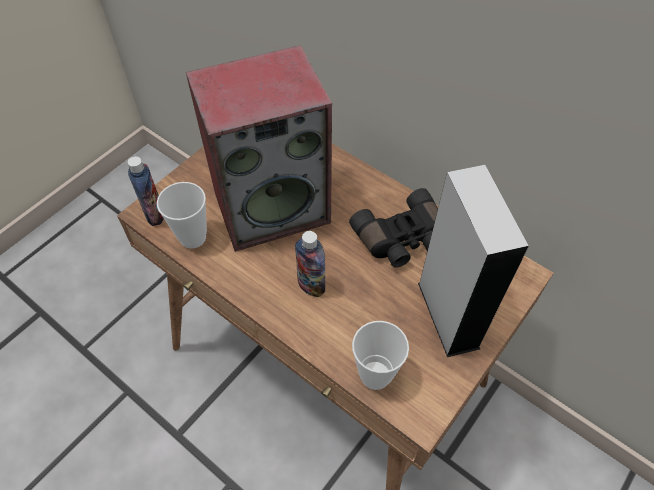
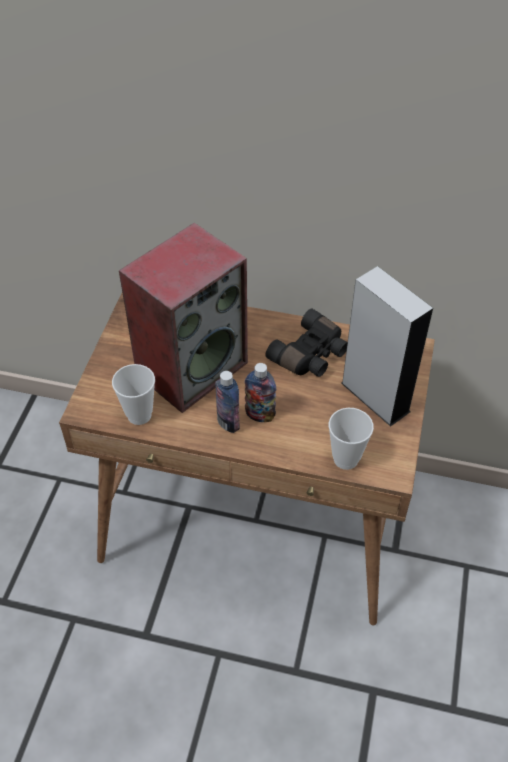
camera: 25 degrees left, 5 degrees down
(155, 214) = (93, 409): bottle -> bottle (228, 423)

